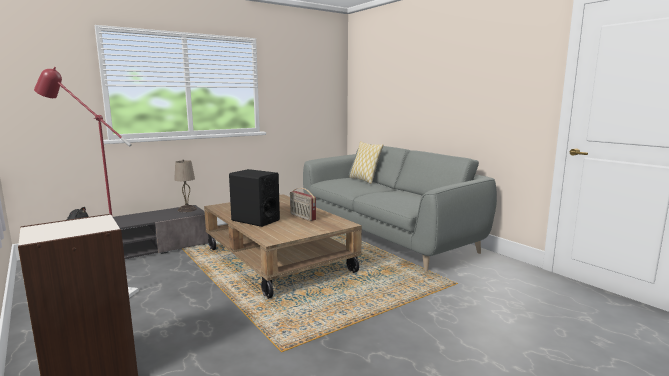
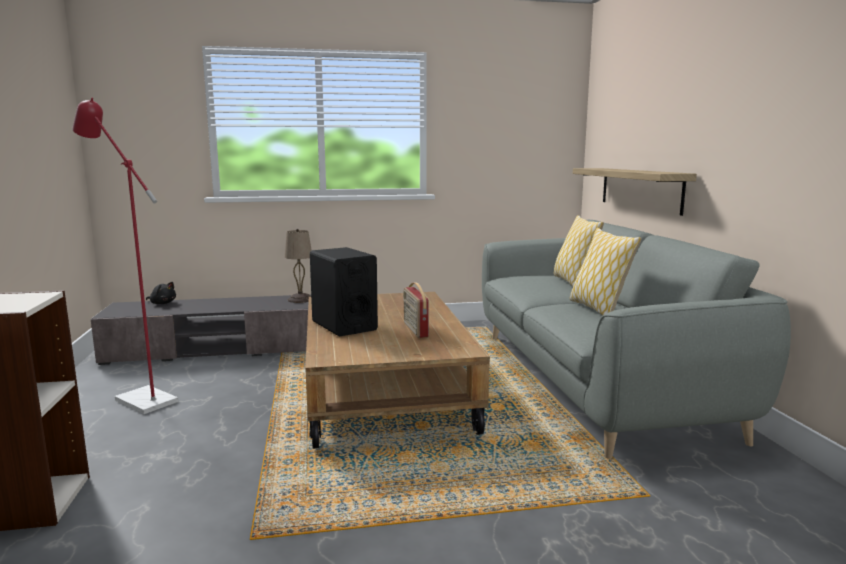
camera: 25 degrees right, 0 degrees up
(392, 124) = (640, 189): none -> shelf
(395, 193) = (598, 309): none -> pillow

